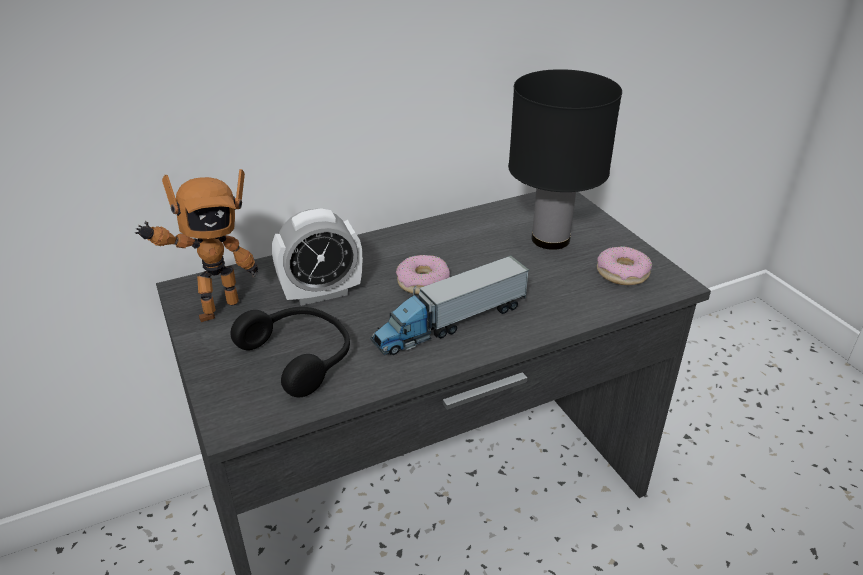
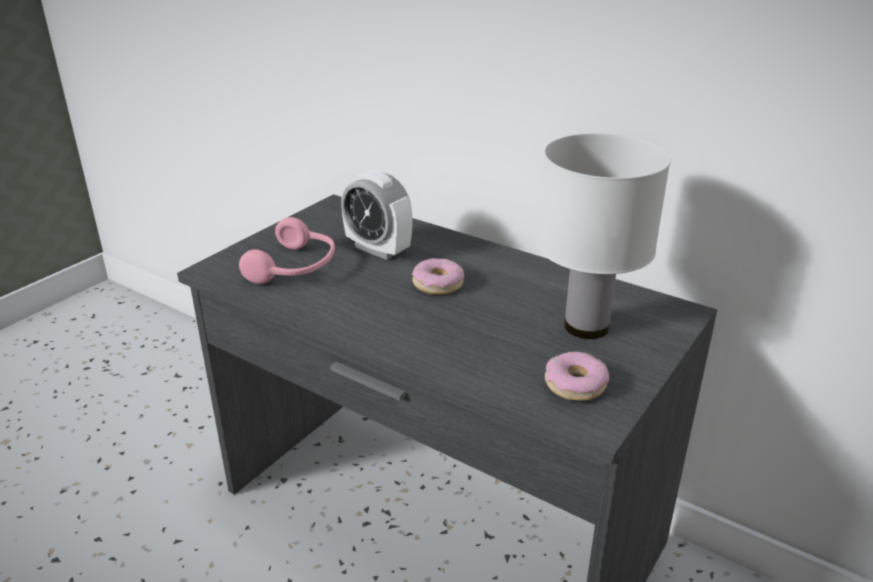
camera: 60 degrees right, 5 degrees down
(215, 308) = (323, 221): toy robot -> none
(300, 356) = (296, 267): black headphones -> pink headphones
(450, 323) = (392, 313): toy truck -> none
(549, 239) = (585, 326): black table lamp -> white table lamp

